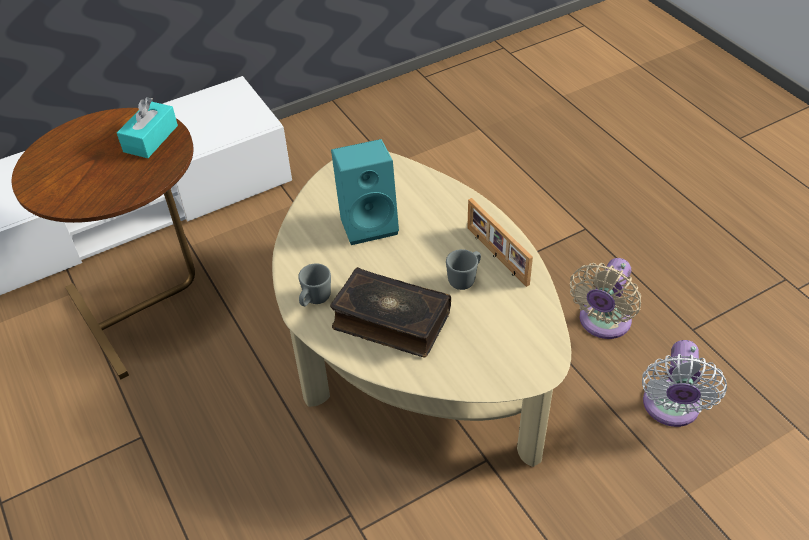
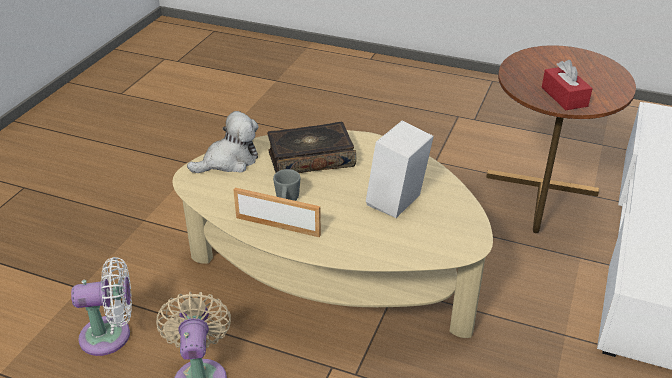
camera: 140 degrees right, 10 degrees down
(150, 138) = (564, 97): turquoise tissue box -> red tissue box
(314, 300) = (371, 148): grey mug -> none
(369, 223) = (397, 204): turquoise speaker -> white speaker
(482, 368) = (229, 161): none -> plush toy
(670, 408) = (111, 335): white fan -> white fan turned 105 degrees clockwise

